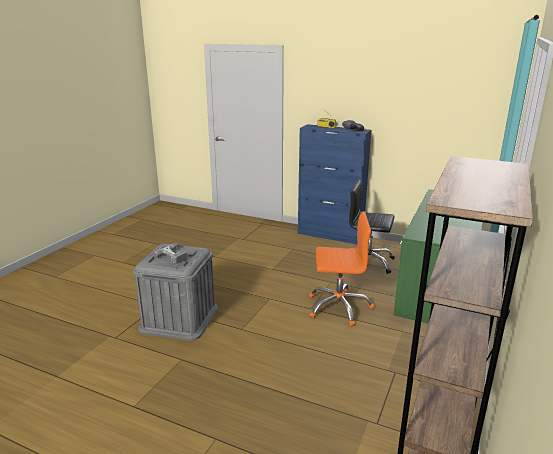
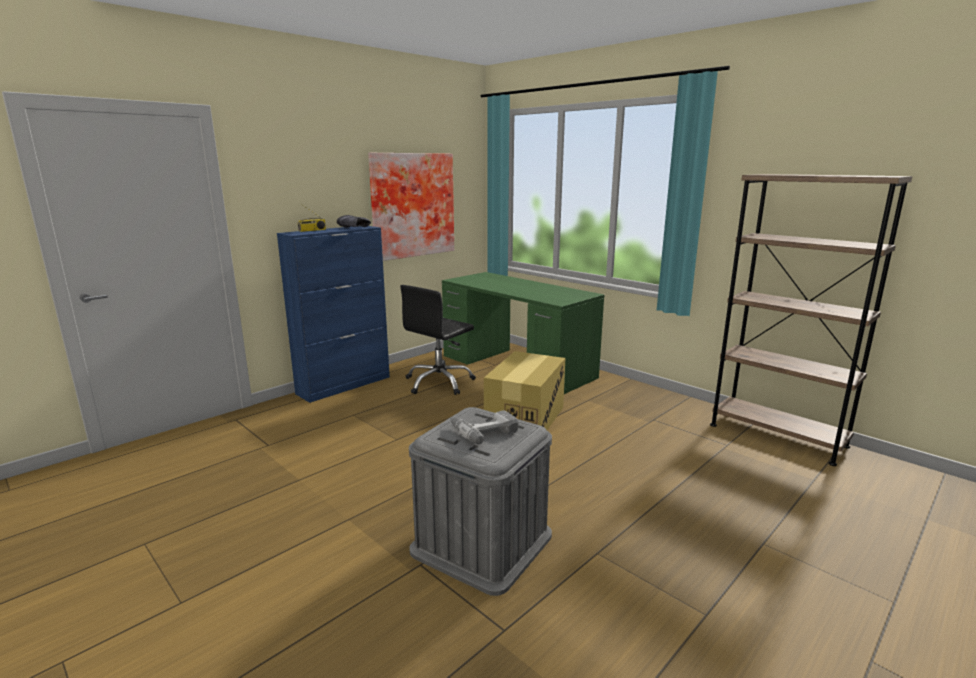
camera: 70 degrees left, 5 degrees down
(338, 307) = (525, 418): orange office chair -> cardboard box
(422, 121) = (411, 205): none -> picture

